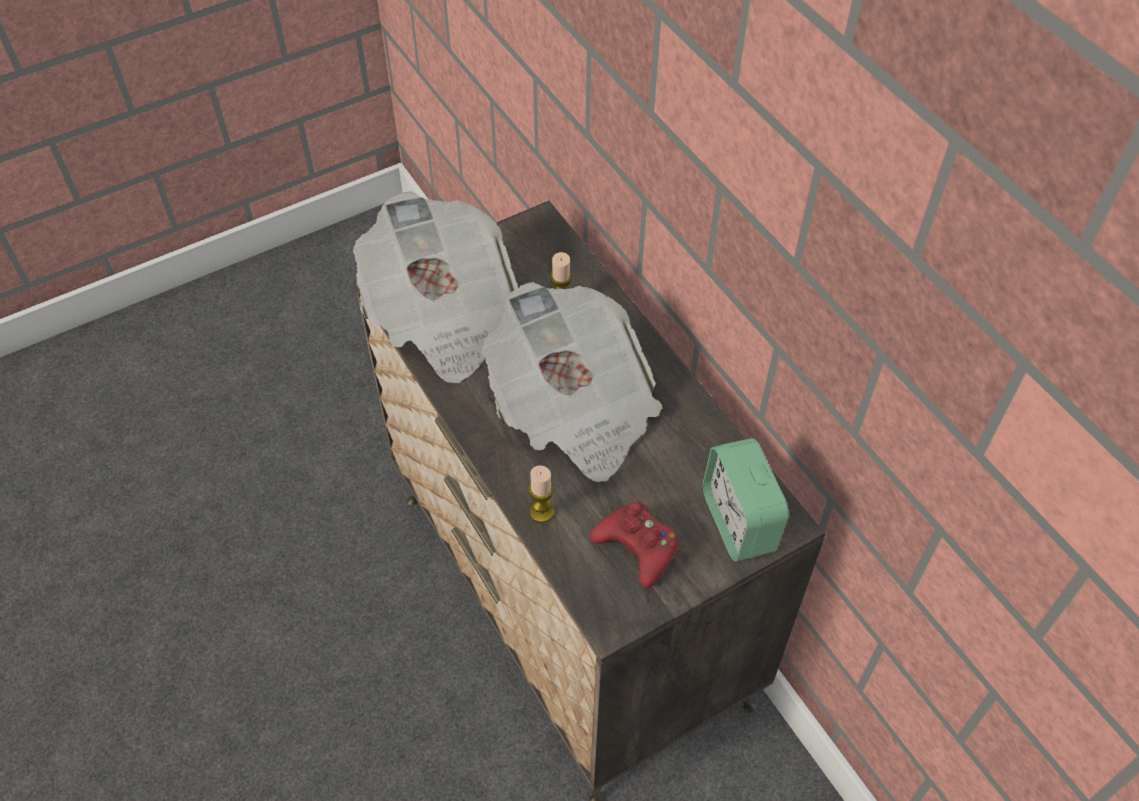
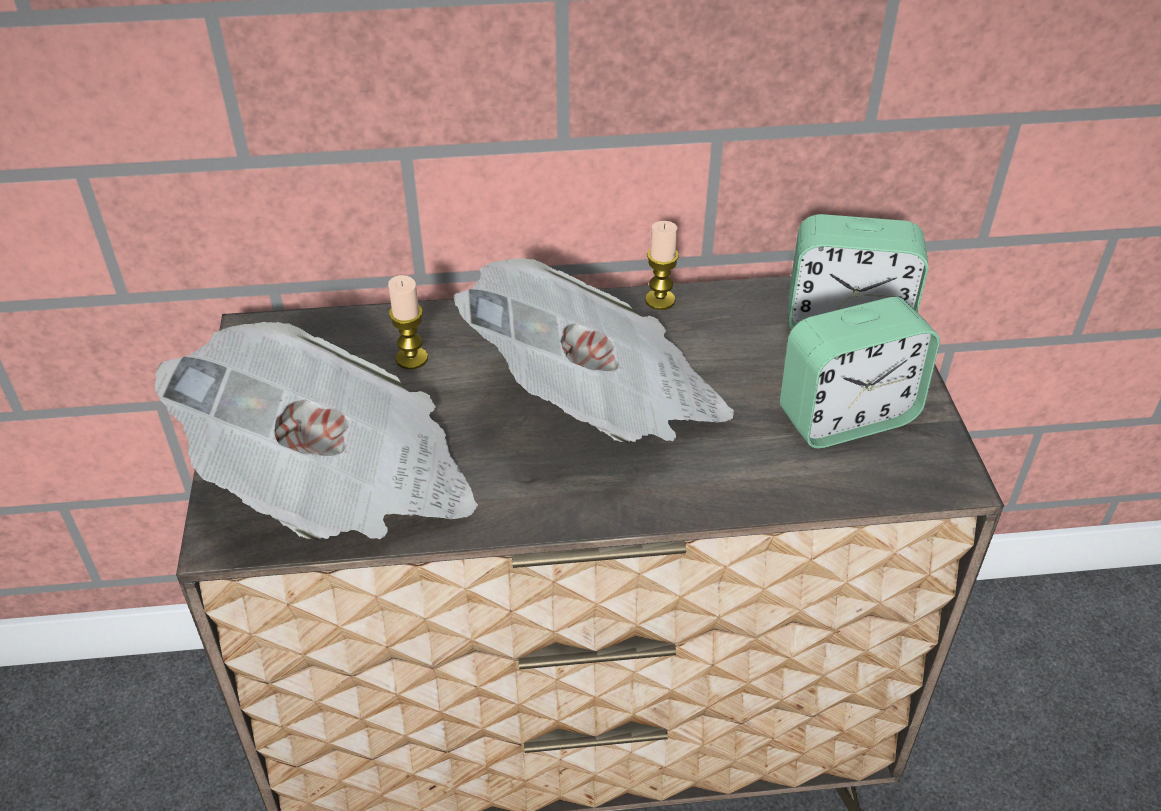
camera: 65 degrees left, 10 degrees down
(541, 512) = (751, 488): candle -> candle (660, 300)
(637, 547) = (847, 417): red game controller -> alarm clock

